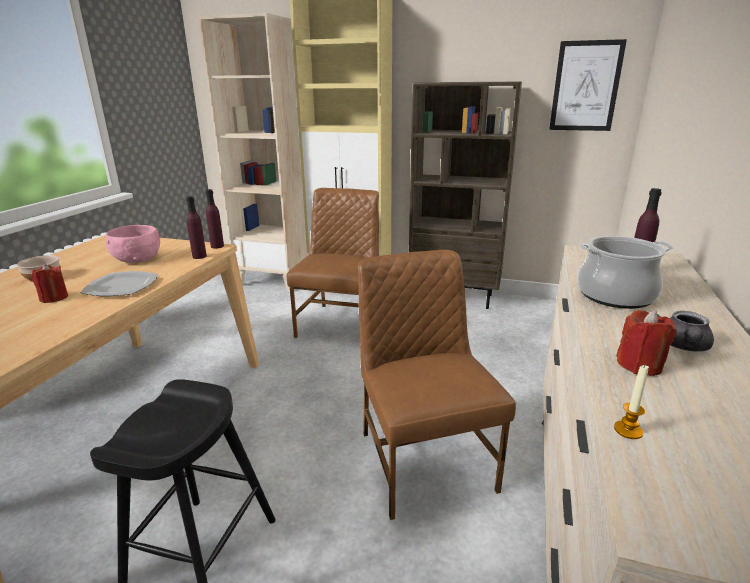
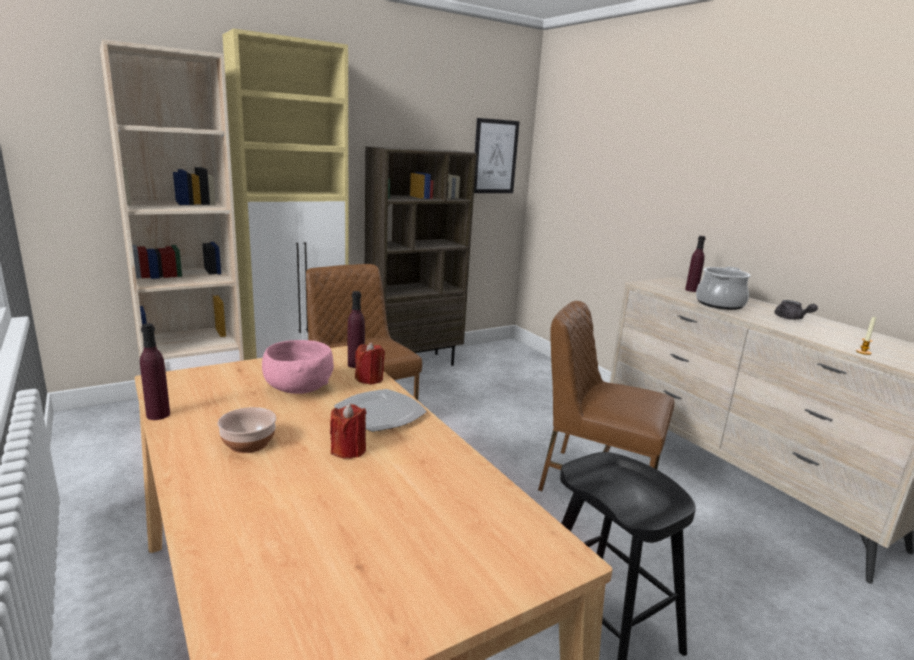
camera: 50 degrees left, 5 degrees down
(217, 246) = (339, 351): purple bottle -> purple bottle (158, 415)
(639, 365) = (804, 330): red candle -> red candle (369, 379)

